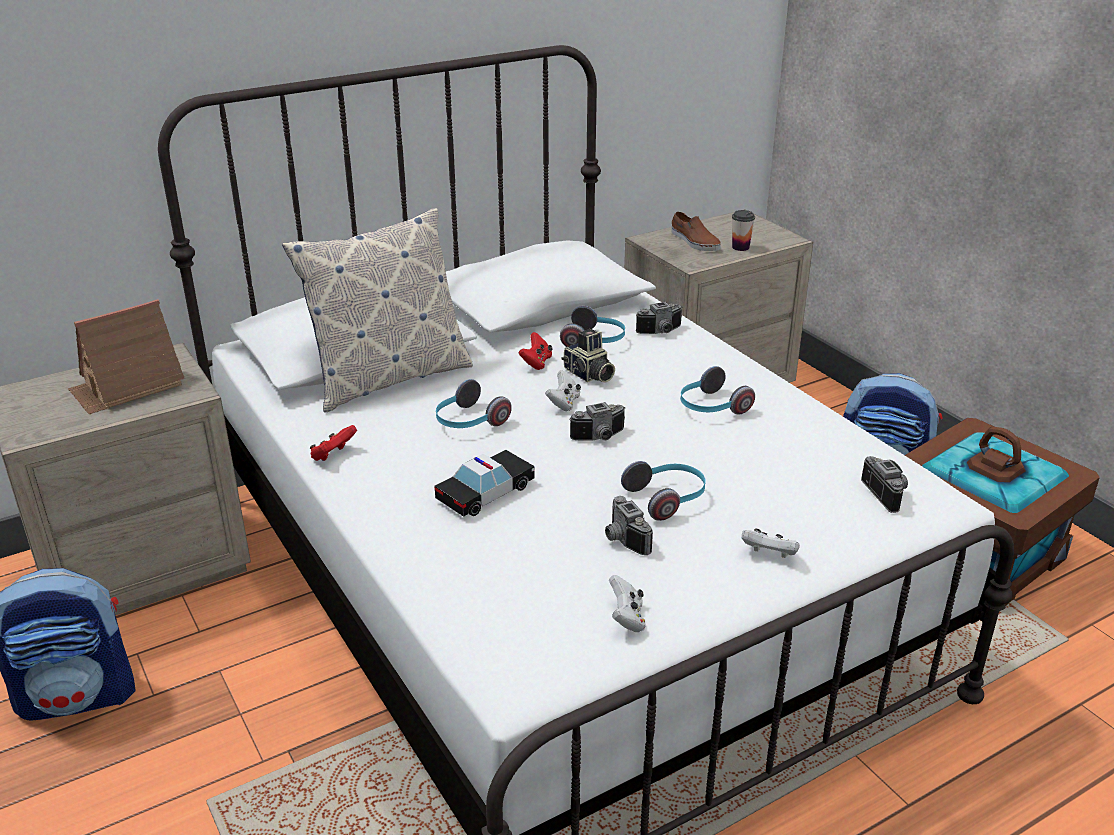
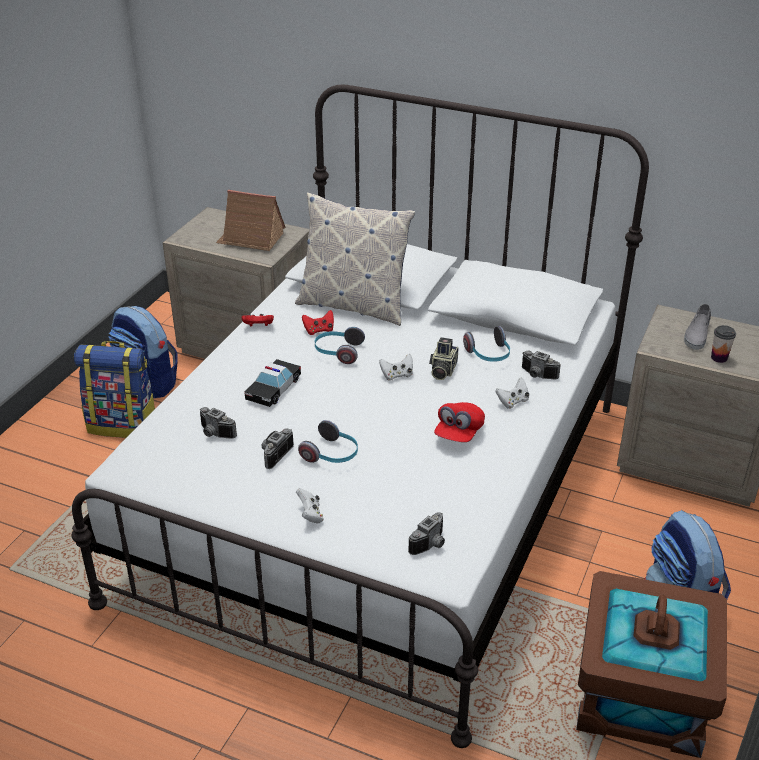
camera: 55 degrees right, 5 degrees up
(135, 761) = (123, 424): none -> backpack
(485, 492) = (273, 389): toy car -> toy car turned 105 degrees clockwise
(536, 363) = (433, 345): red game controller -> red game controller (319, 330)
(600, 438) = (372, 404): camera -> camera (214, 434)
(627, 618) = (203, 483): white game controller -> white game controller (512, 402)
(694, 241) = (697, 334): brown shoe -> grey shoe
(711, 407) = (459, 433): headphones -> red cap

